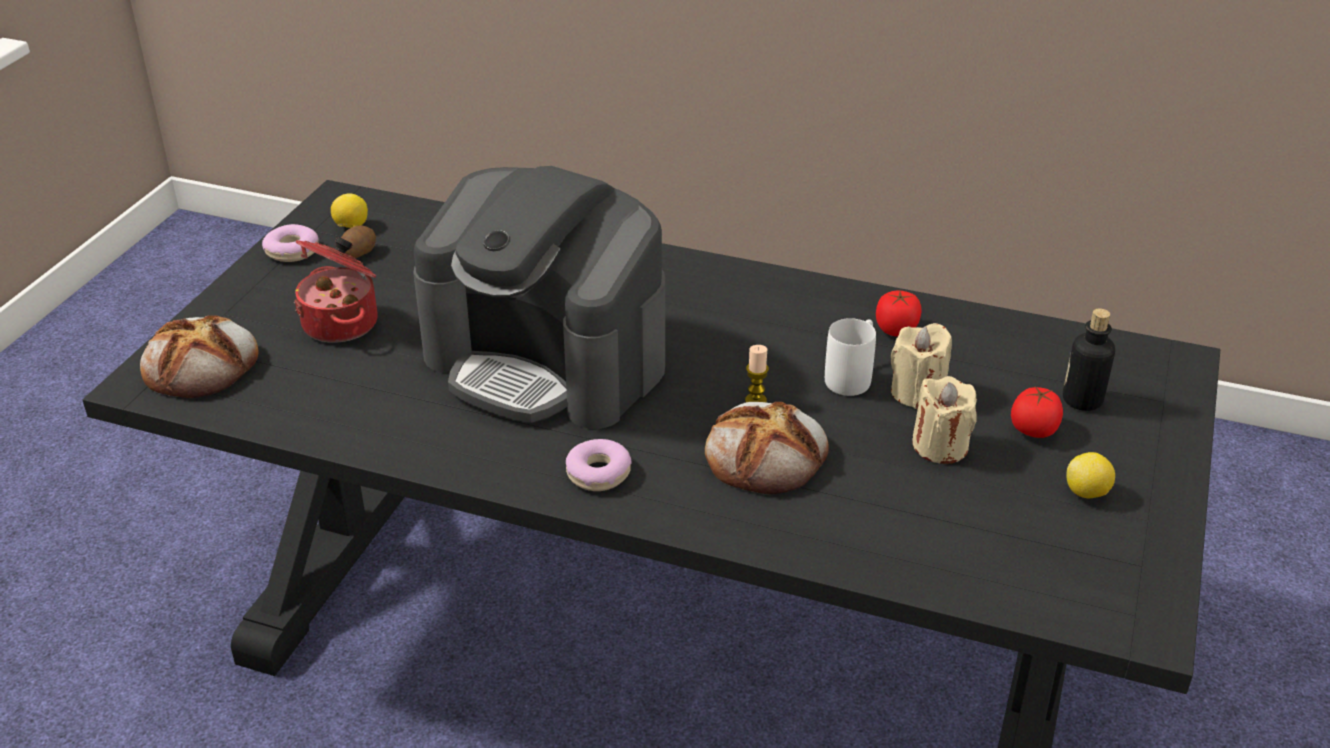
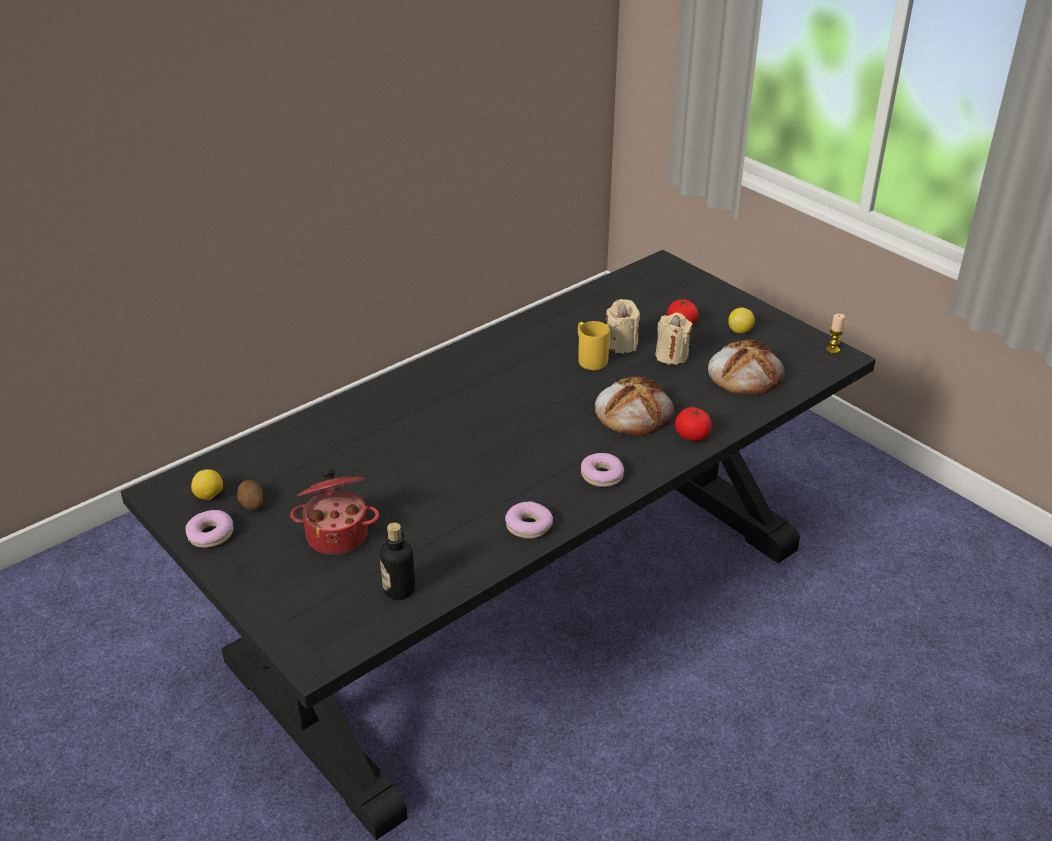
camera: 60 degrees left, 0 degrees up
(202, 364) = (322, 618): bread -> bread (745, 374)
(450, 448) = (529, 526): none -> donut
(548, 361) = (472, 459): coffee machine -> none
(755, 400) = (582, 397): candle -> candle (833, 350)
(852, 376) = (589, 358): white mug -> yellow mug
(896, 329) = (560, 328): tomato -> tomato (692, 435)
(1082, 400) = (670, 301): bottle -> bottle (399, 589)

